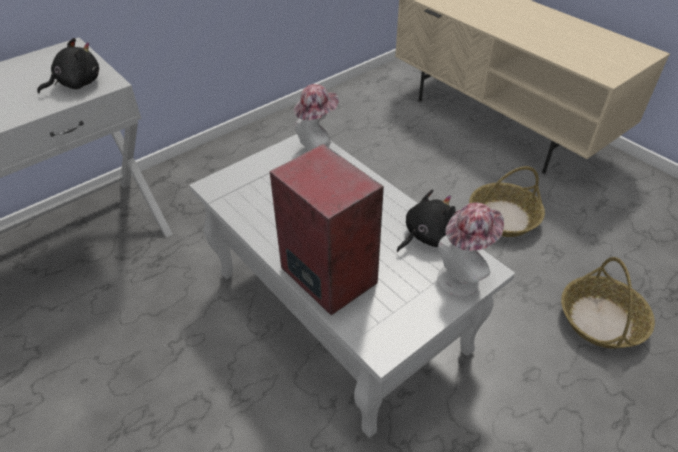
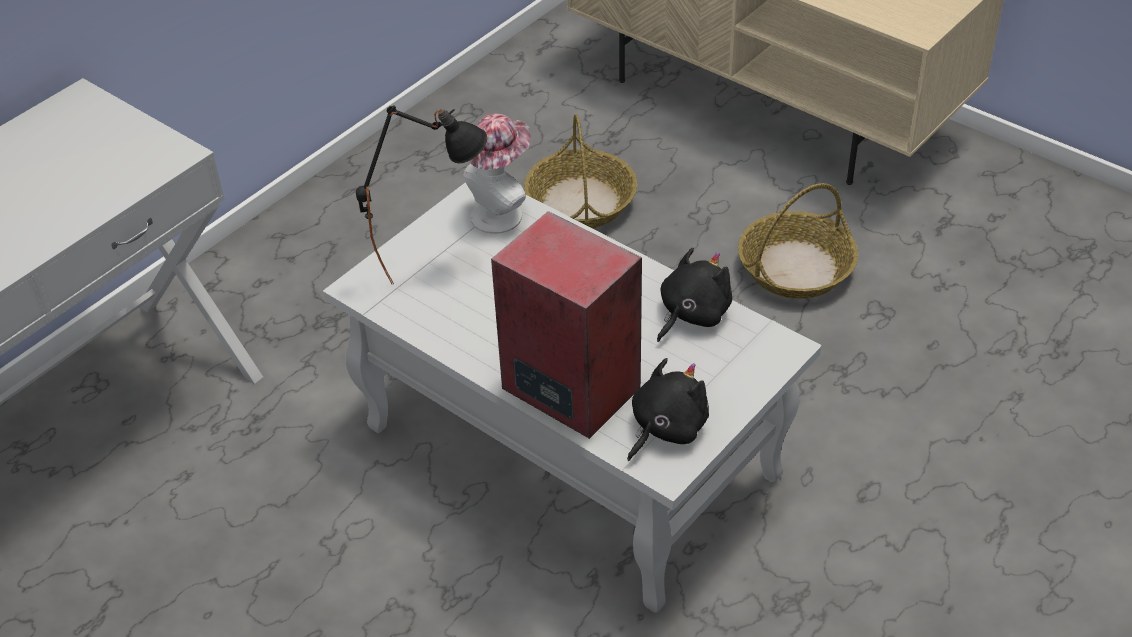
camera: 10 degrees left, 0 degrees up
(76, 84) = (127, 162): black plush toy -> black plush toy (665, 428)
(263, 178) = (433, 264): none -> black table lamp
(462, 277) = (753, 362): hat -> none
(601, 320) = (959, 402): basket -> basket (581, 202)

